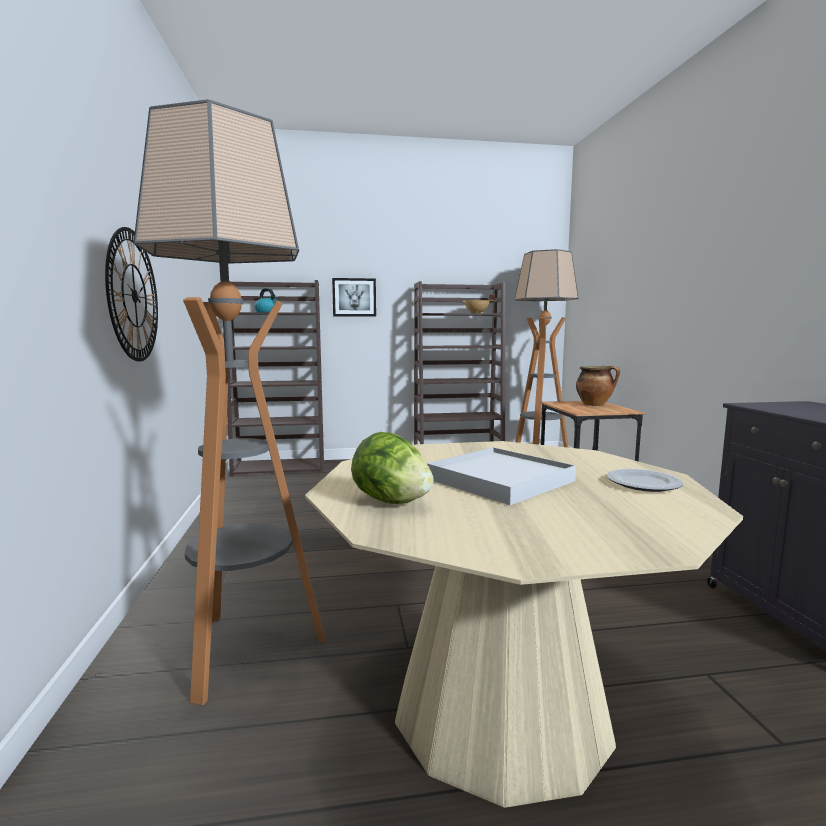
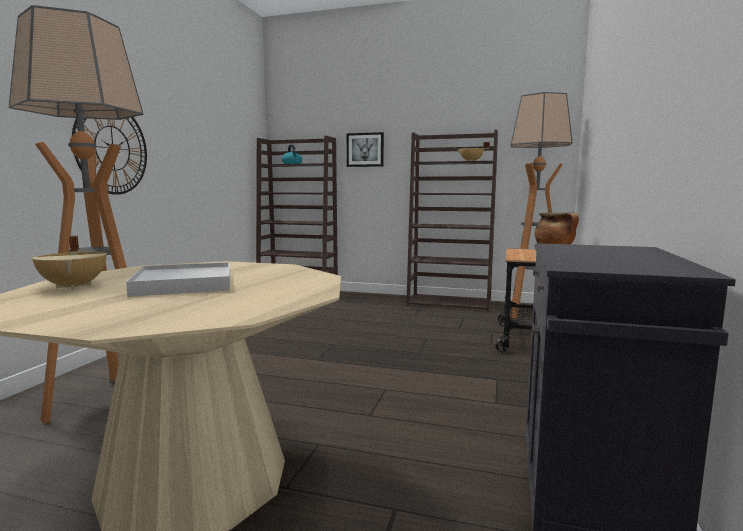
camera: 25 degrees right, 0 degrees up
(391, 501) = (75, 286): lettuce -> beige cooking pot
(643, 483) = (272, 297): plate -> none

